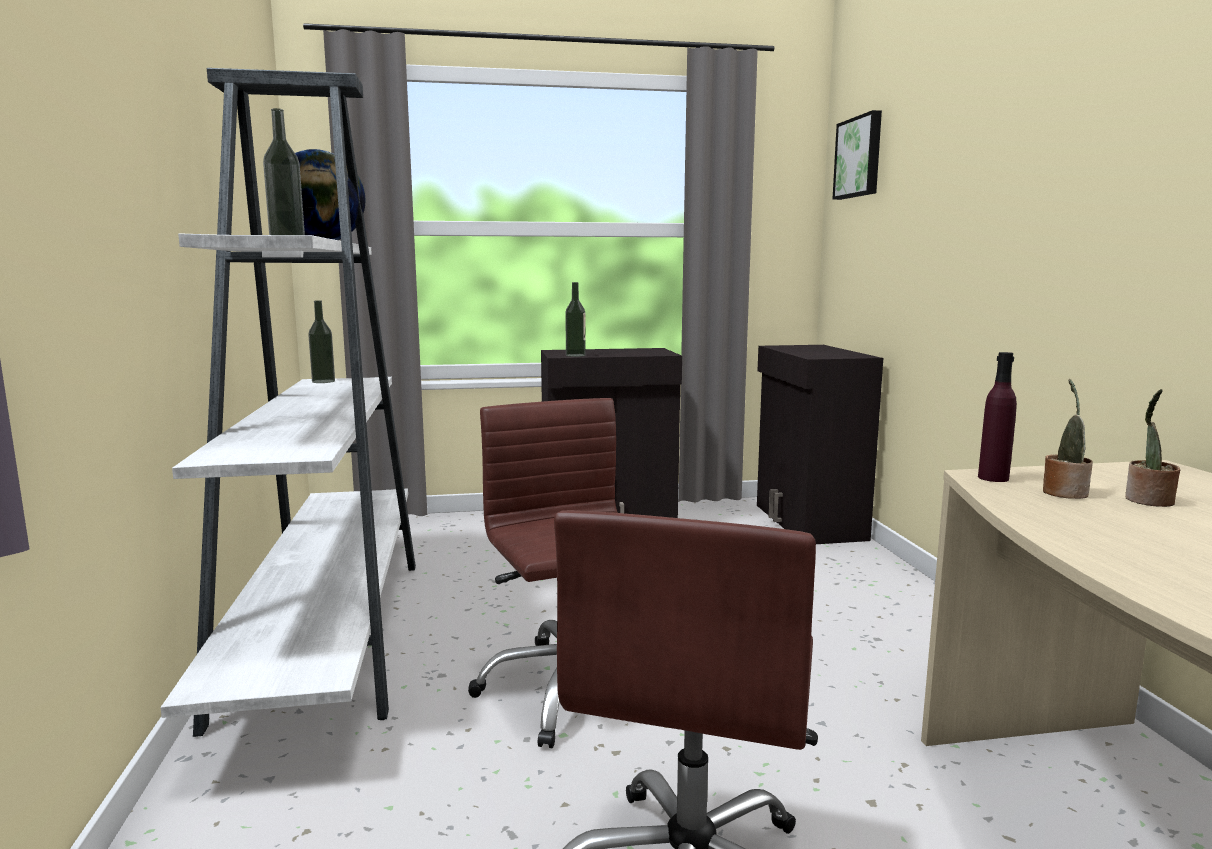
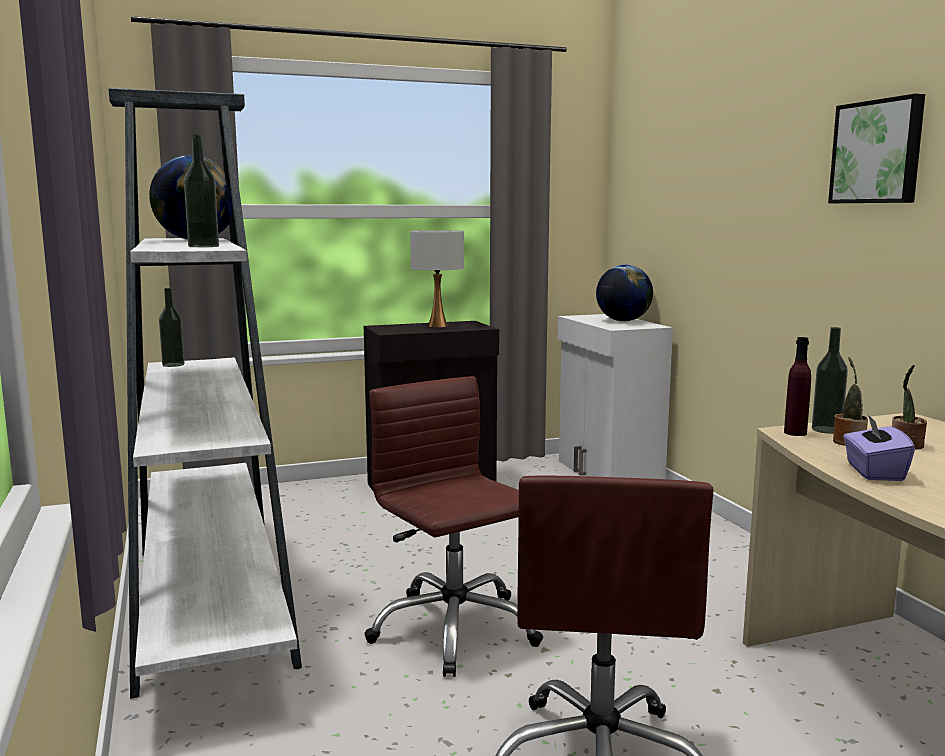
camera: 10 degrees left, 0 degrees up
(575, 355) = (402, 331): bottle -> bottle (826, 430)
(618, 351) = (437, 326): none -> white table lamp
(807, 522) = (607, 474): black cabinet -> white cabinet
(828, 351) = (623, 321): none -> globe
(860, 157) = (644, 150): picture -> picture (878, 152)
(1089, 534) = (873, 472): none -> purple tissue box

